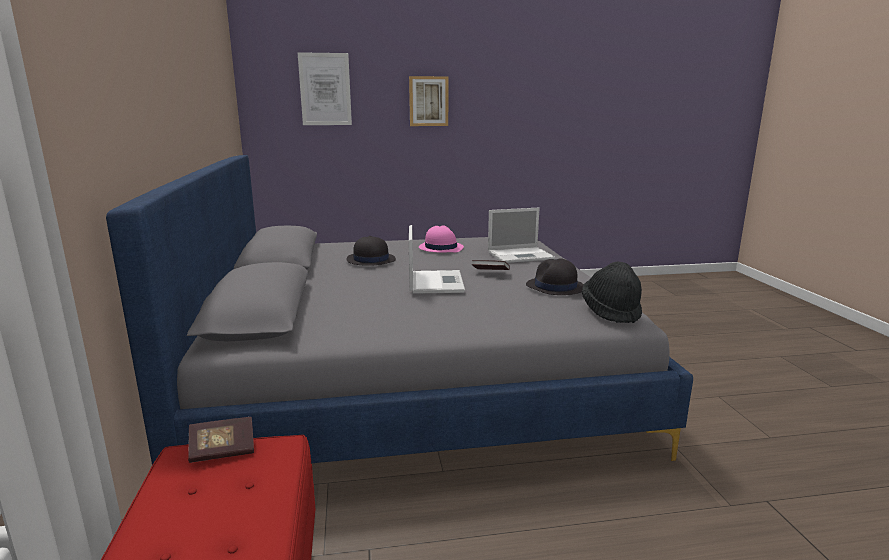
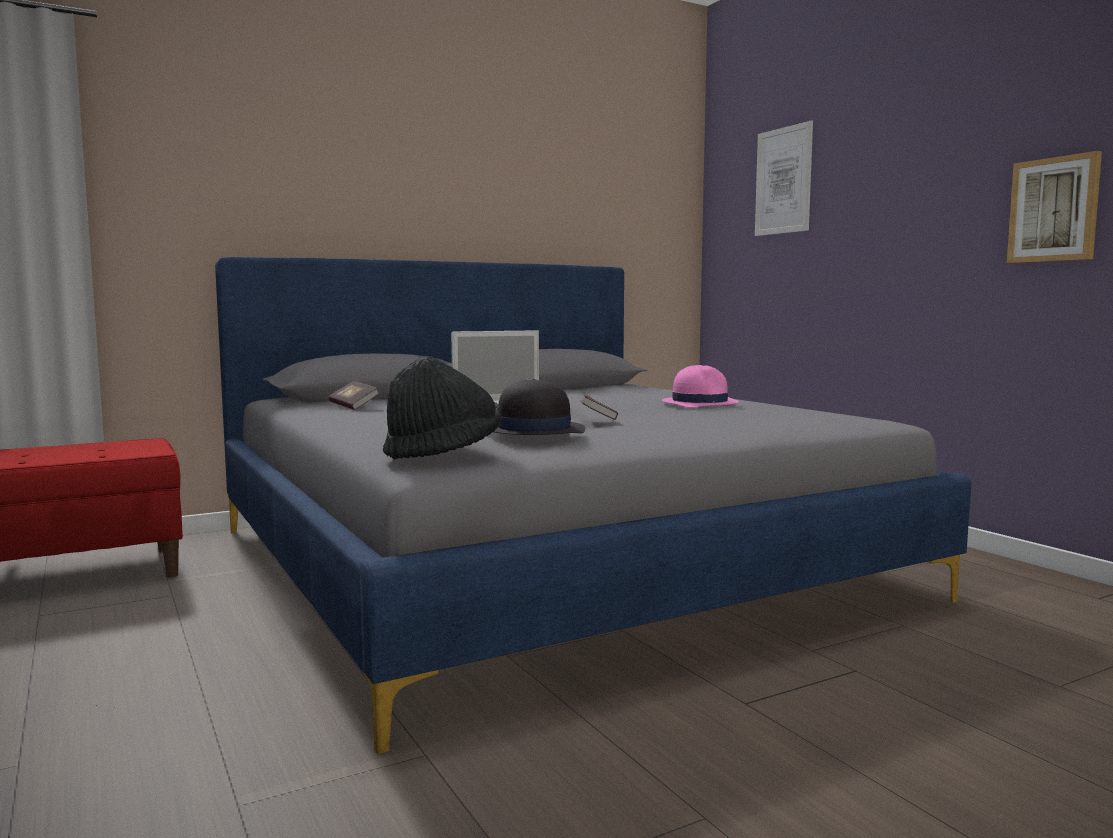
camera: 70 degrees right, 10 degrees down
(222, 451) = (151, 445): book -> book (353, 406)
(370, 260) = (588, 395): black hat -> none
(428, 101) = (916, 177): picture -> picture (1054, 210)
(521, 255) = (728, 422): laptop -> none

